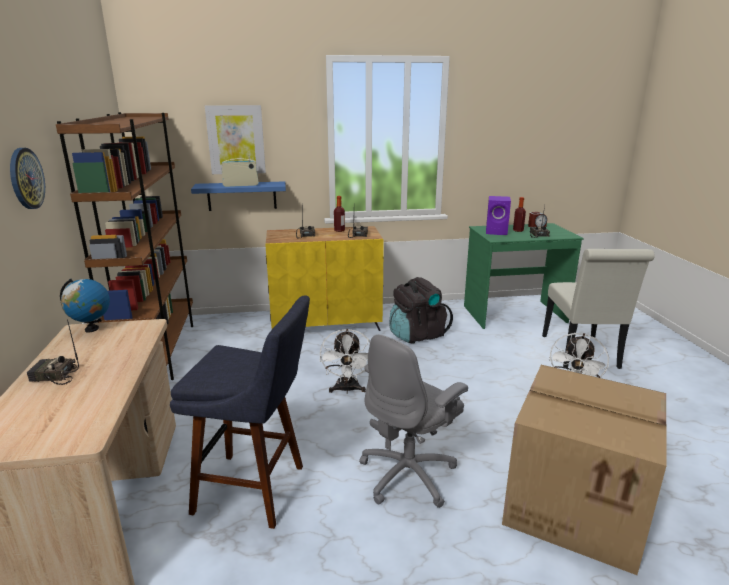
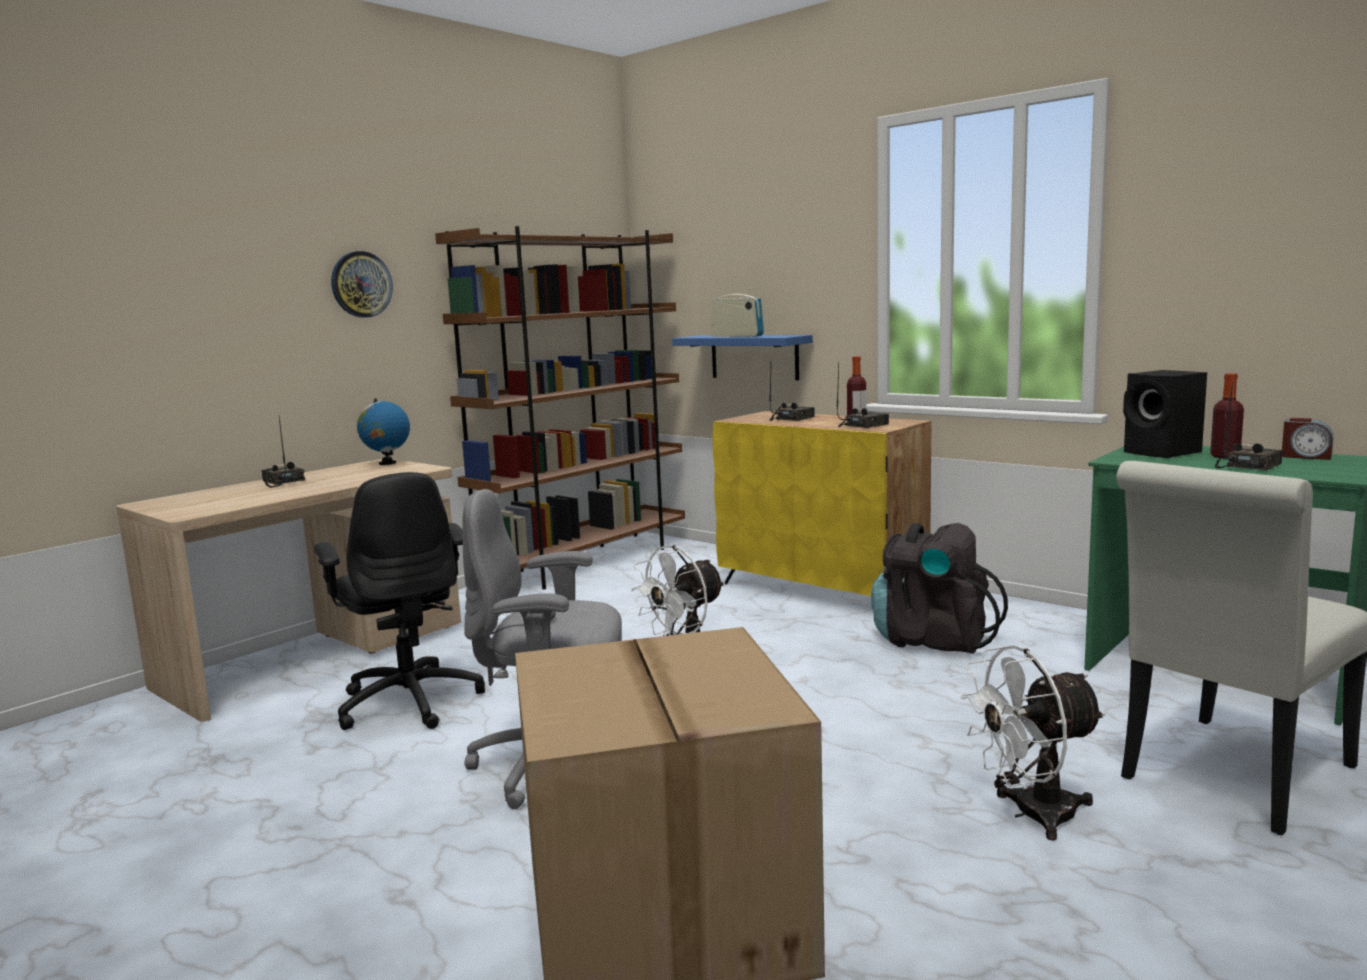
camera: 50 degrees right, 10 degrees down
(236, 140) = (750, 268): picture -> none
(256, 490) = (410, 701): blue stool -> black office chair
(497, 232) = (1163, 453): purple speaker -> black speaker

